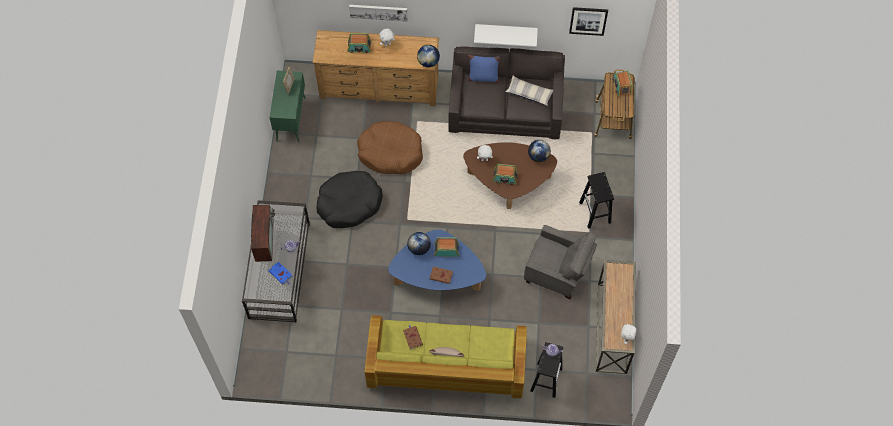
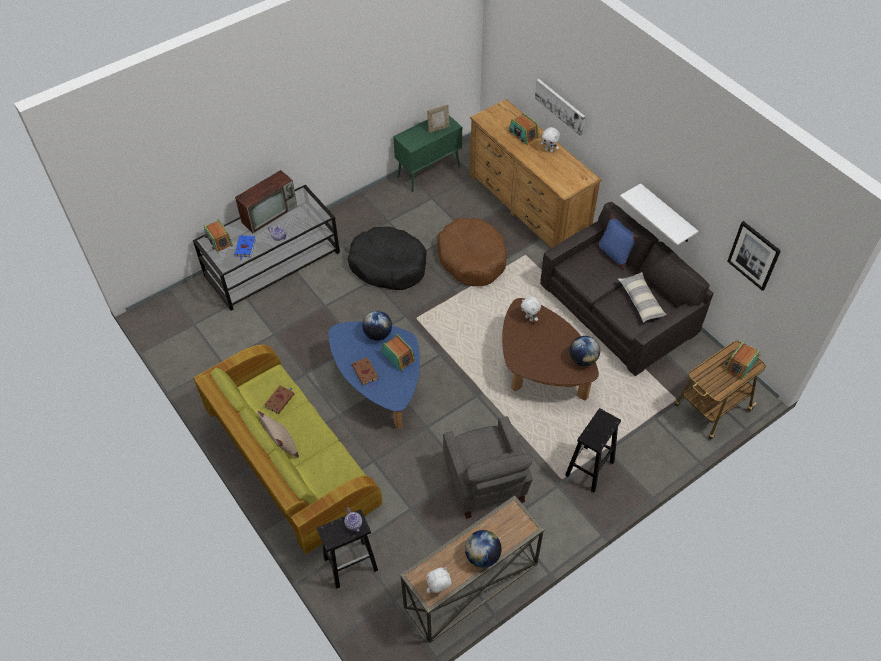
camera: 50 degrees right, 10 degrees down
(428, 62) = (566, 189): globe -> globe (482, 556)
(505, 177) = (528, 348): radio -> radio (218, 241)

